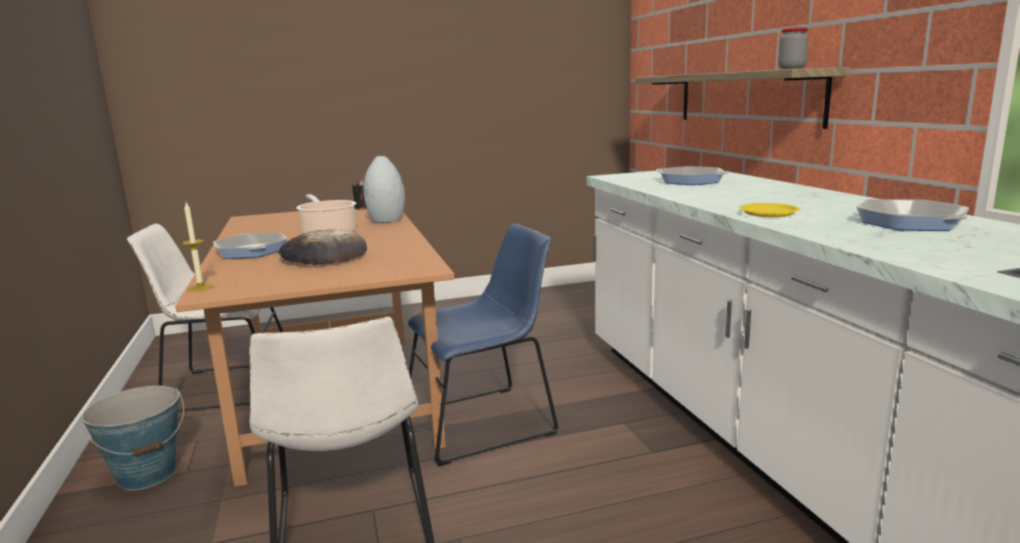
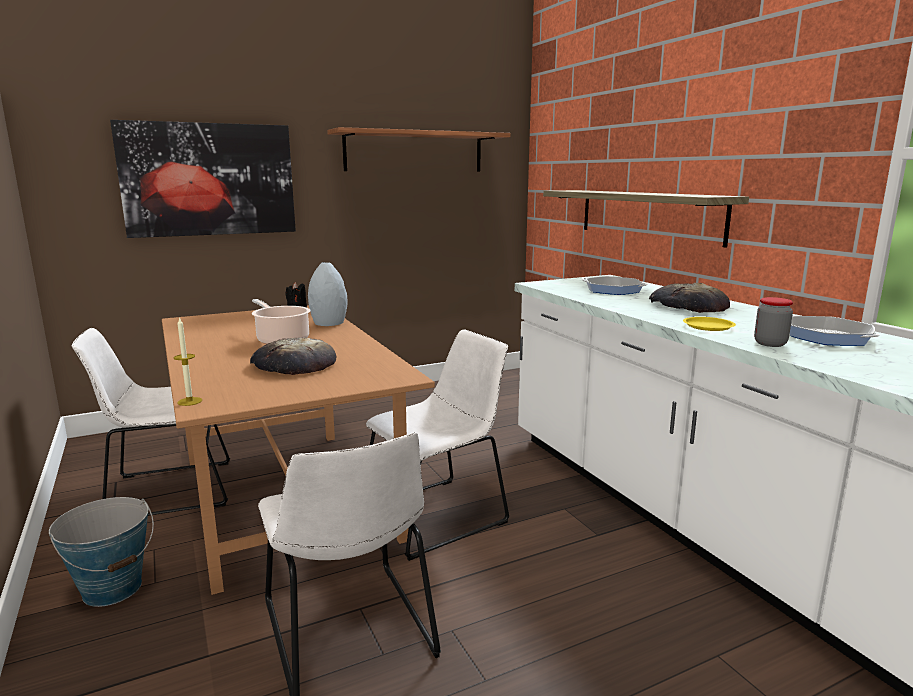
camera: 10 degrees left, 0 degrees up
(251, 251) = (214, 359): frying pan -> none
(285, 78) = (209, 179): none -> picture
(485, 422) = (438, 514): blue chair -> white chair
(500, 42) = (414, 152): none -> shelf
(763, 194) = (687, 306): none -> bread
(791, 68) = (702, 196): jar -> jar (770, 343)

